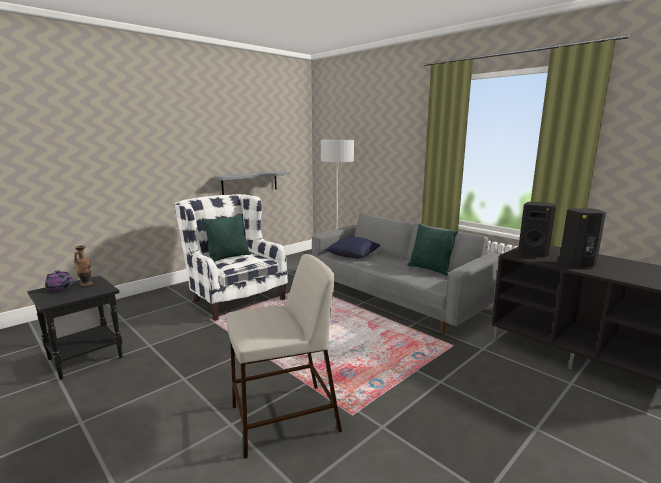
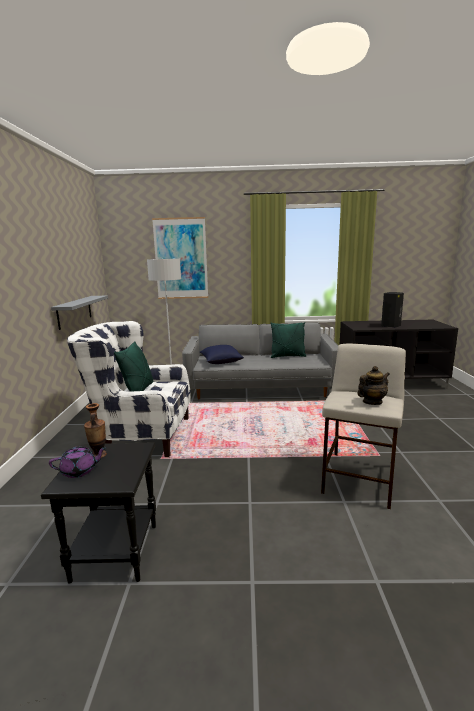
camera: 45 degrees left, 0 degrees up
(257, 325) = (372, 402): none -> teapot
(367, 140) = (181, 259): none -> picture
(533, 253) = (361, 326): black speaker -> none

